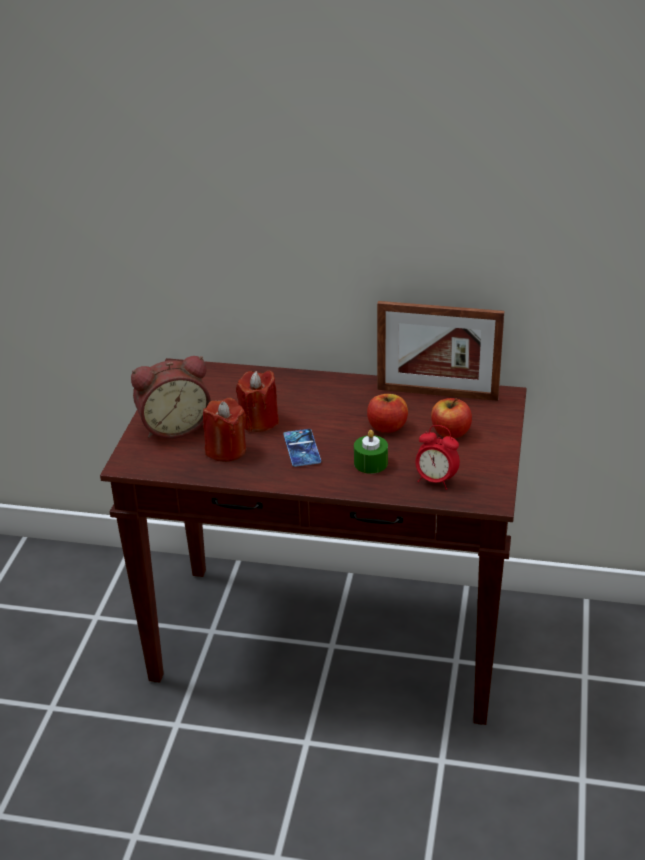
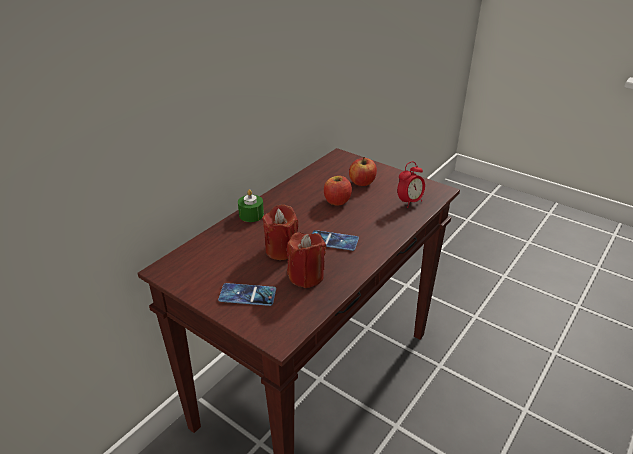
camera: 65 degrees left, 0 degrees up
(174, 426) = (247, 295): alarm clock -> phone
(371, 463) = (373, 219): green candle -> green candle (251, 215)
(437, 393) = (316, 174): picture frame -> none

